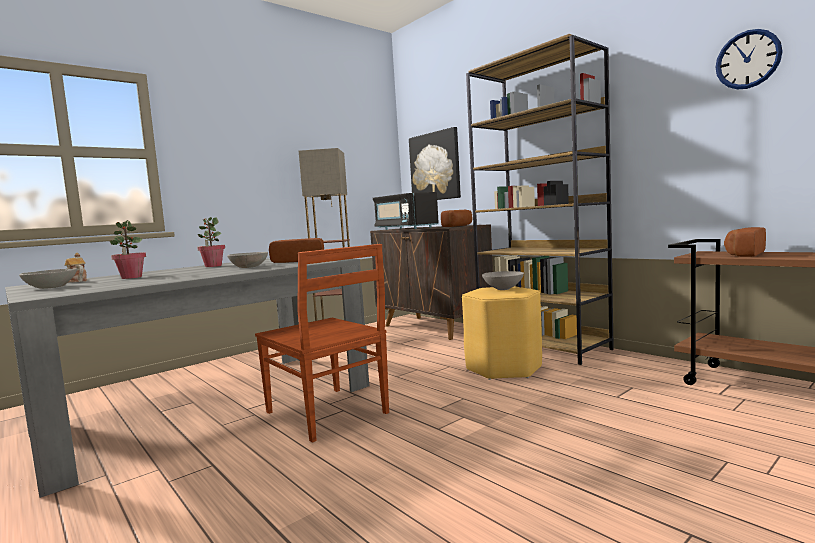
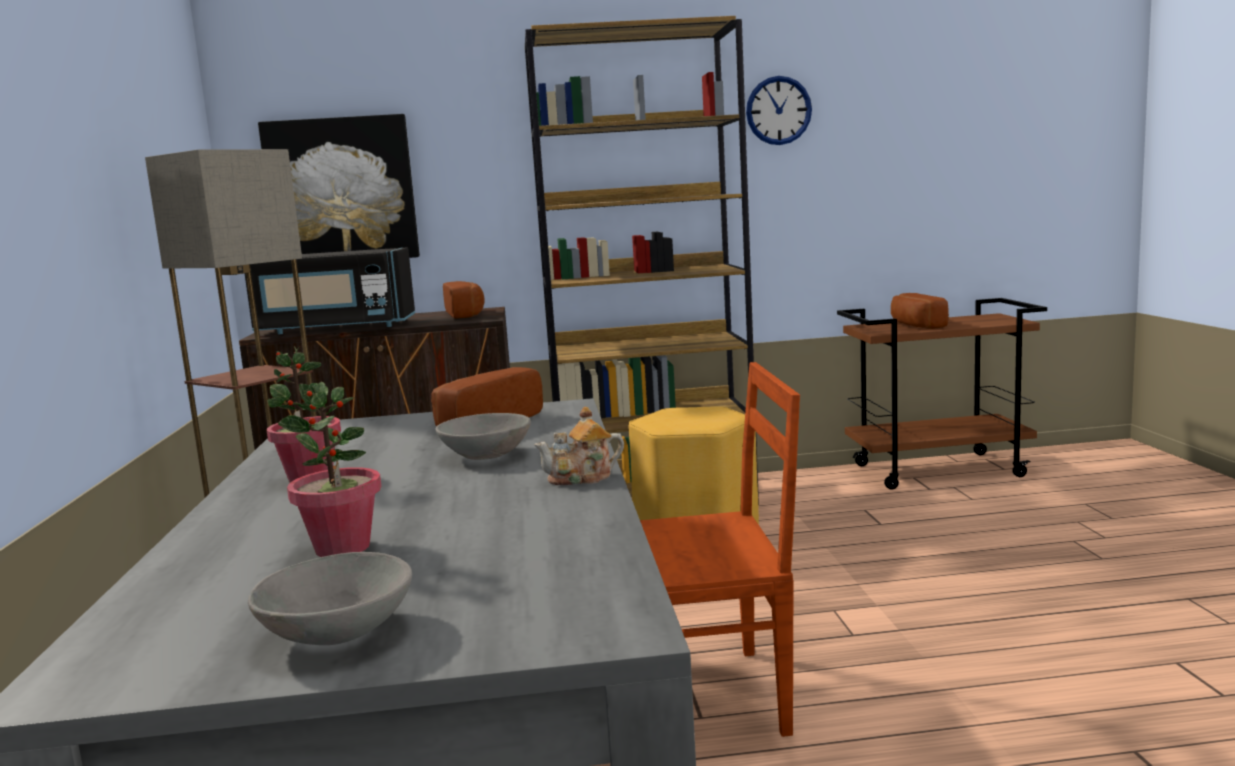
camera: 55 degrees left, 5 degrees up
(75, 281) = (200, 613): teapot -> teapot (582, 478)
(503, 289) = (684, 414): grey bowl -> none
(747, 59) = (883, 95): wall clock -> wall clock (778, 110)

